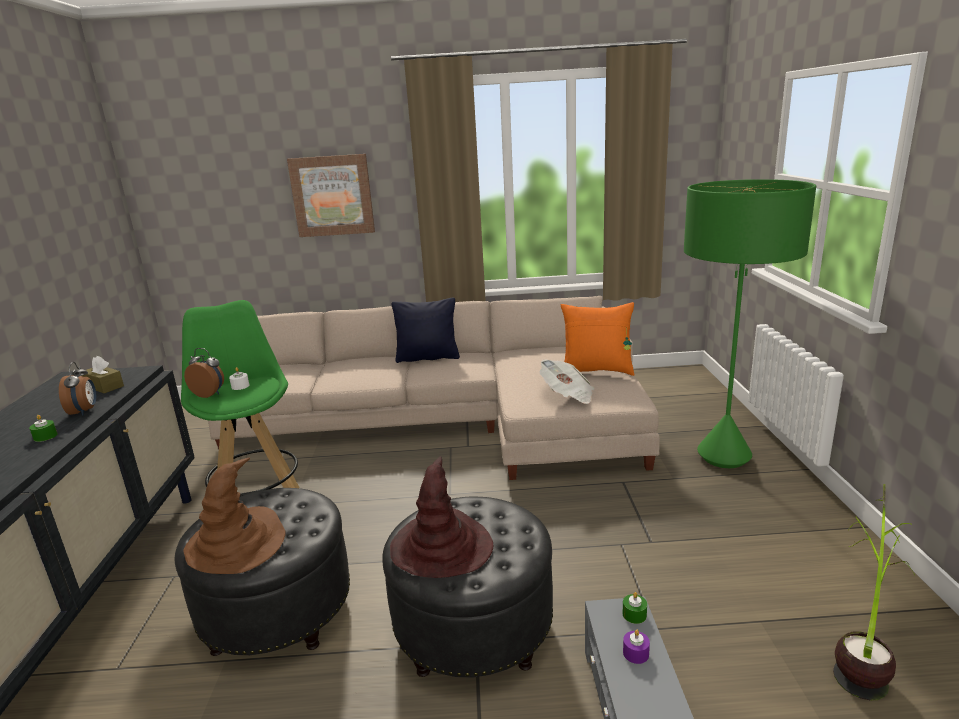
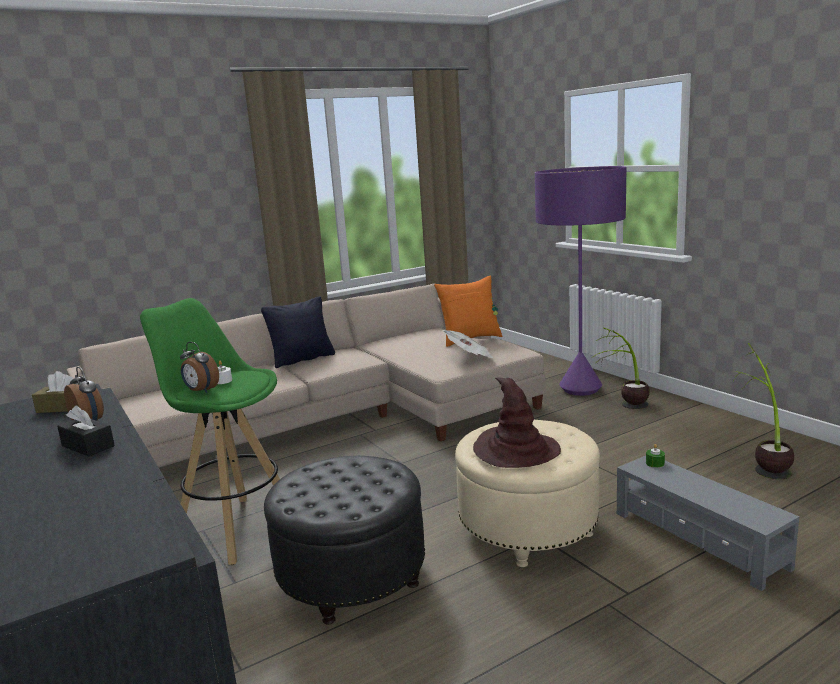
camera: 30 degrees left, 5 degrees down
(45, 436) = (88, 446): green candle -> black tissue box
(210, 394) = (201, 391): alarm clock -> alarm clock turned 135 degrees counterclockwise
(237, 544) = (342, 499): brown hat -> none
(332, 195) = (167, 208): picture -> none
(473, 630) = (528, 530): black ottoman -> beige ottoman
(635, 653) = (679, 479): purple candle -> none
(723, 458) = (580, 390): green floor lamp -> purple floor lamp
(750, 501) = (624, 408): none -> potted plant

